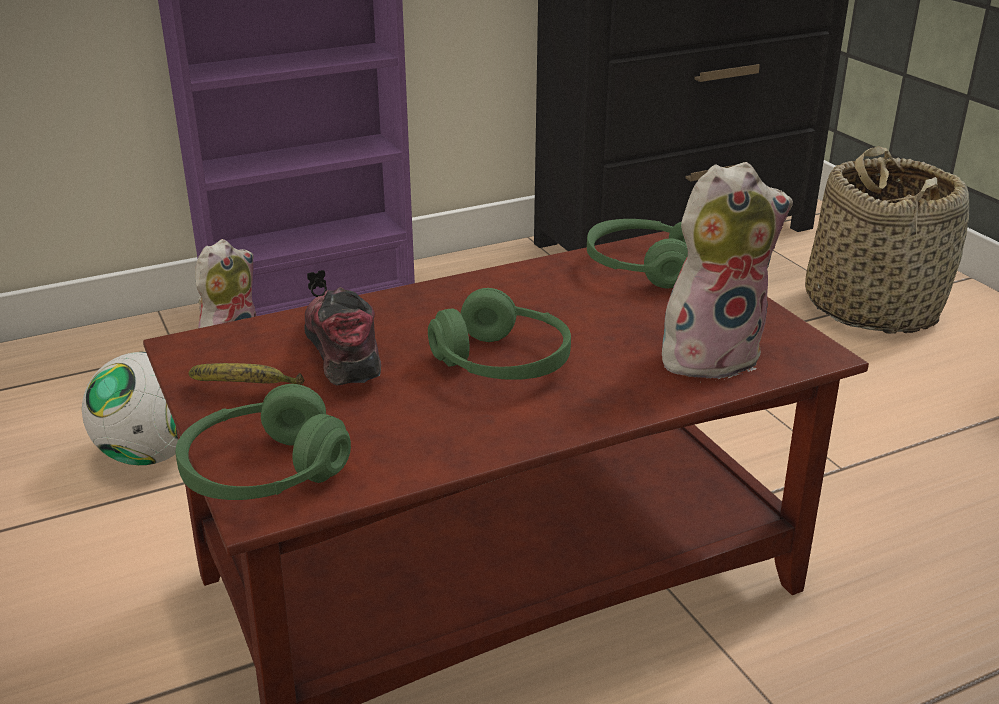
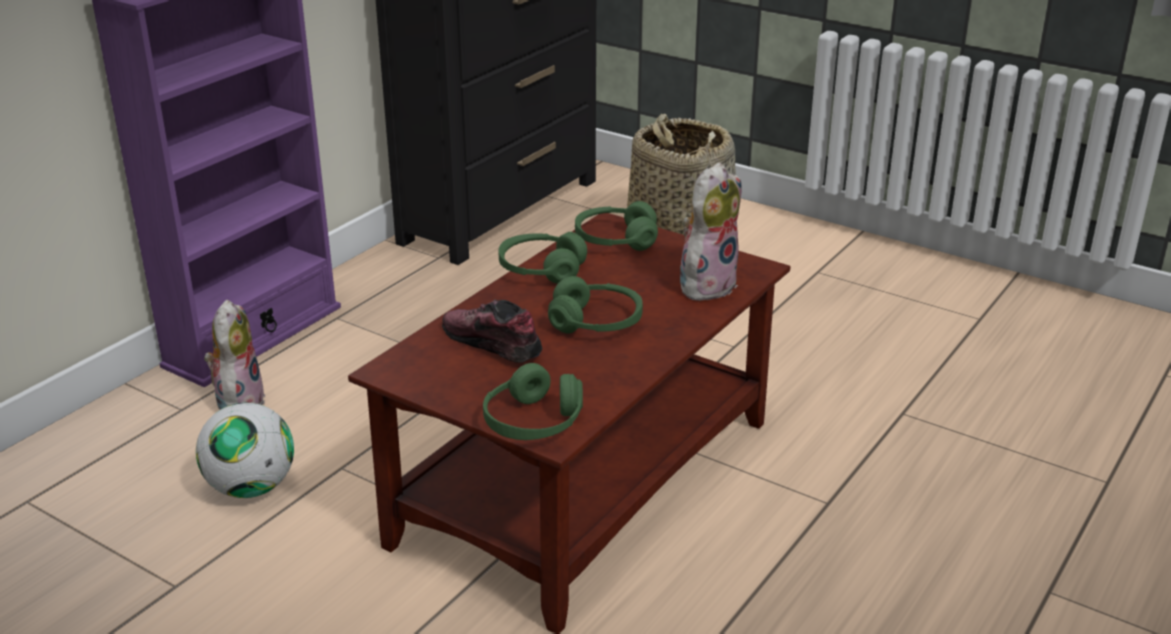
camera: 30 degrees left, 0 degrees up
(245, 390) = (461, 383): banana -> none
(509, 279) = (541, 270): none -> green headphones

